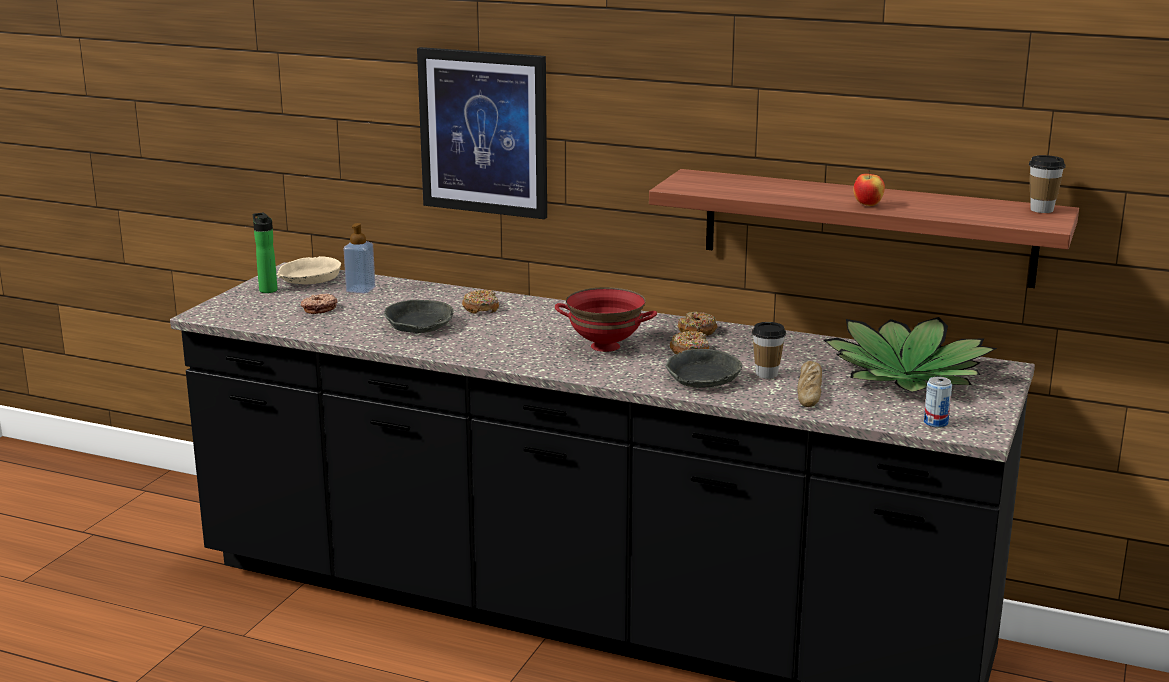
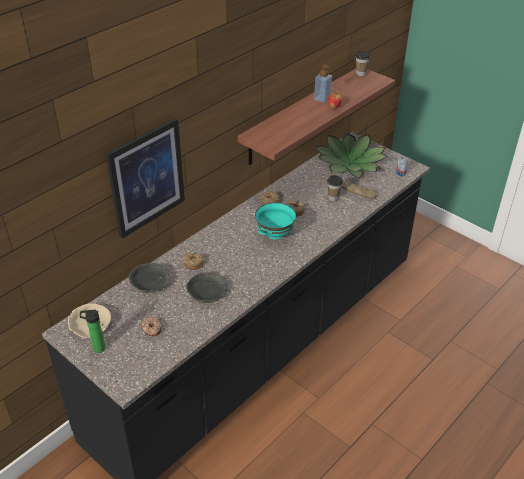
camera: 70 degrees left, 20 degrees up
(360, 289) = (127, 305): soap dispenser -> soap dispenser (322, 99)
(604, 346) = (275, 234): red bowl -> turquoise bowl
(702, 379) = (330, 217): grey bowl -> grey bowl (150, 283)

